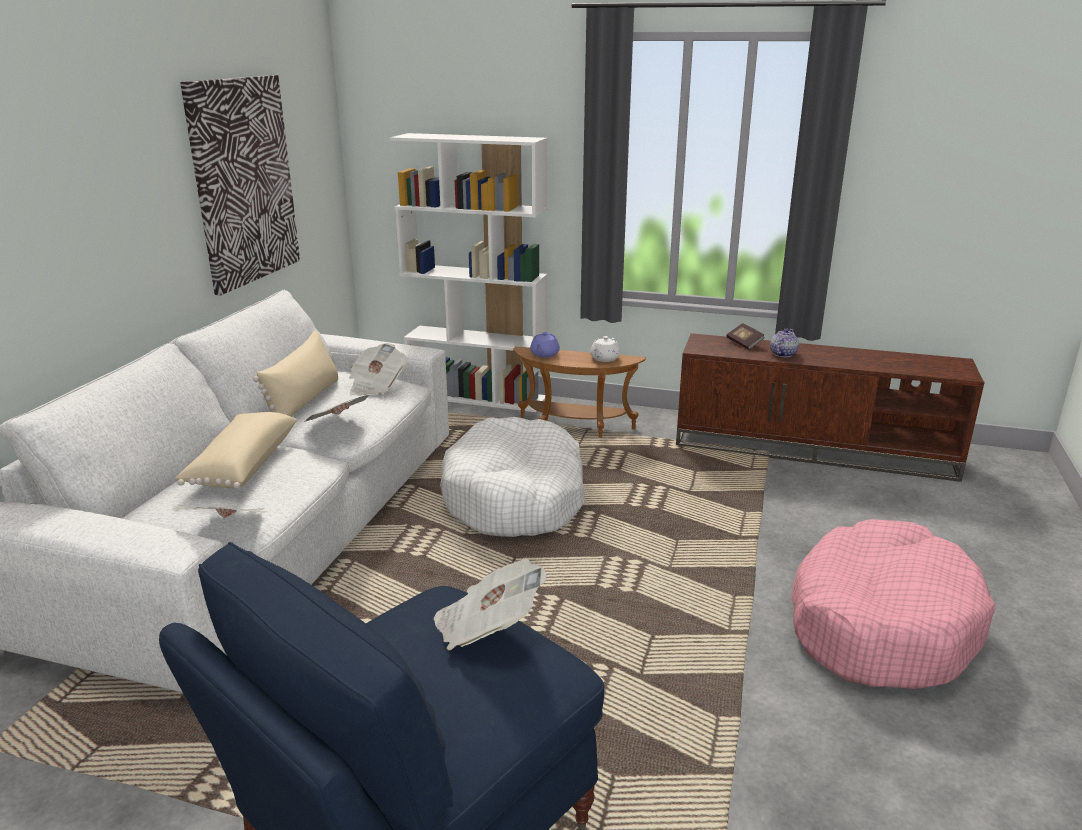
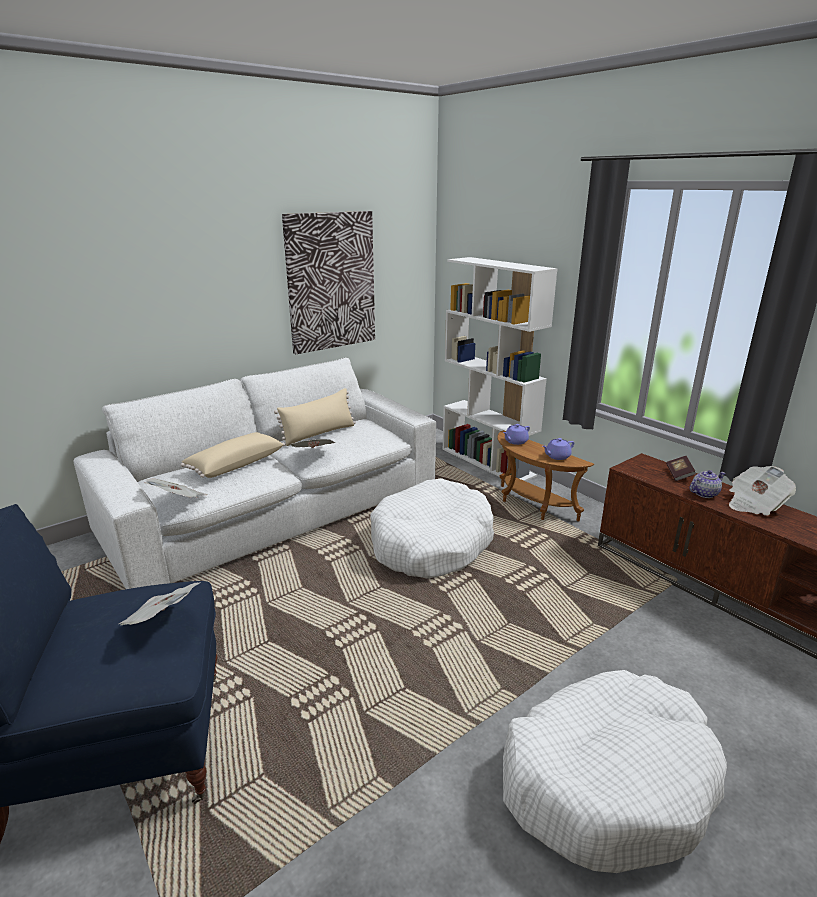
camera: 35 degrees right, 0 degrees up
(376, 385) = (369, 435): newspaper -> newspaper (754, 504)
(604, 359) = (557, 456): white teapot -> purple teapot
(880, 624) = (606, 780): pink dog bed -> white dog bed

